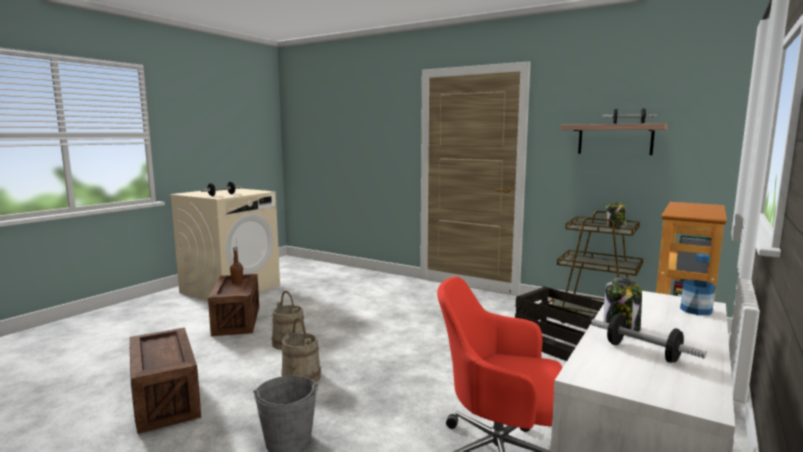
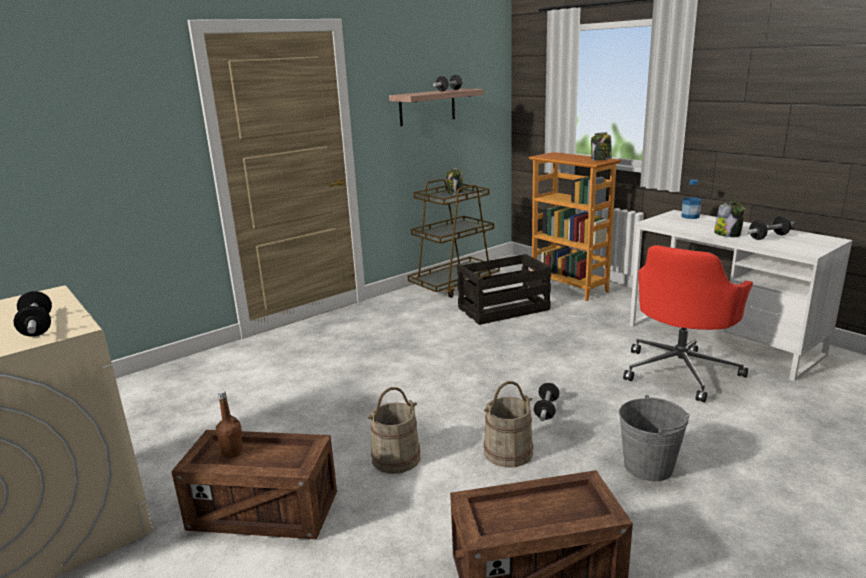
camera: 70 degrees left, 10 degrees up
(370, 387) = (546, 410): none -> dumbbell
(704, 215) = (601, 159): none -> jar

